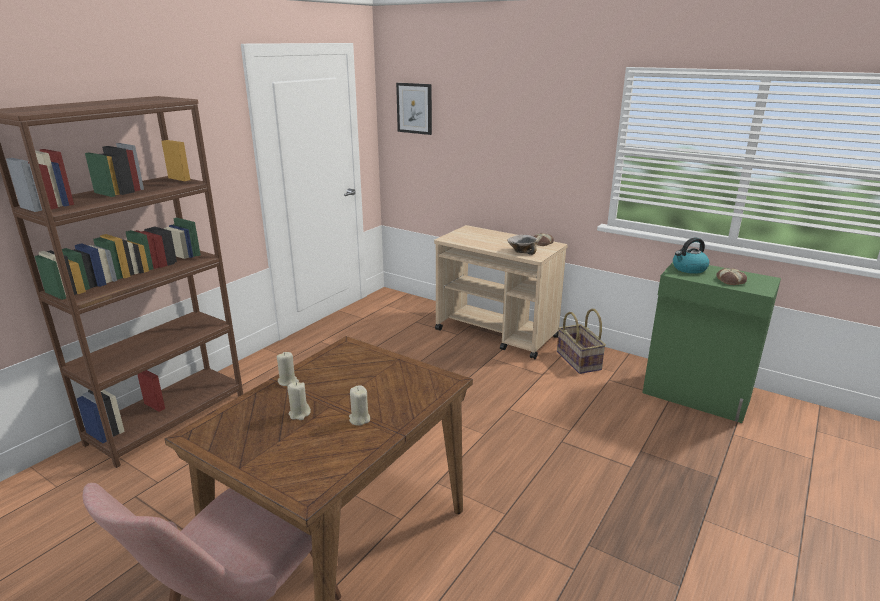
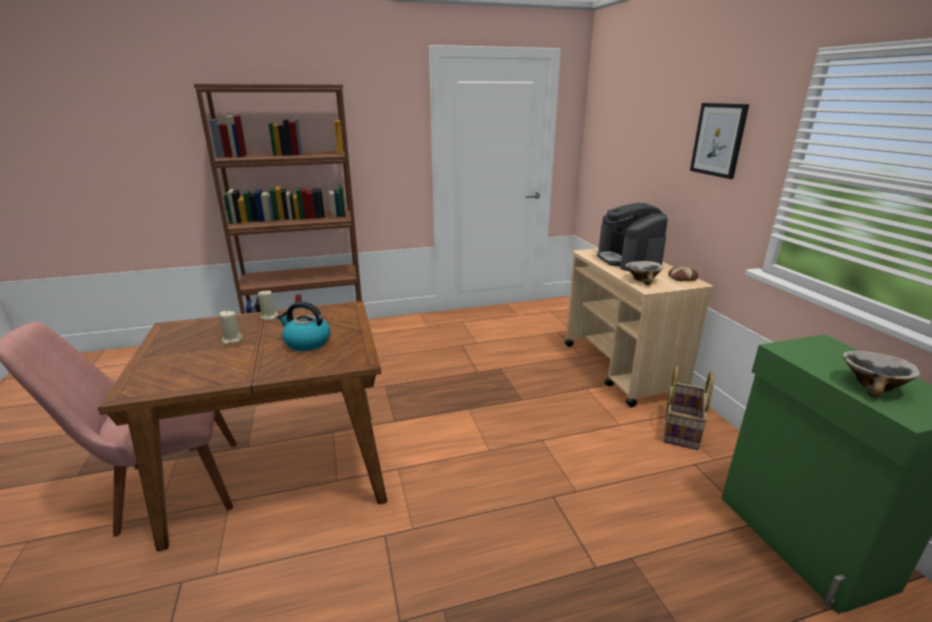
camera: 40 degrees right, 0 degrees up
(359, 419) = (252, 360): beige candle -> none
(414, 108) = (609, 116): picture -> picture (718, 140)
(487, 237) = (628, 260): none -> coffee machine
(689, 269) = (821, 351): kettle -> kettle (306, 342)
(731, 280) = (871, 385): bread -> bowl

